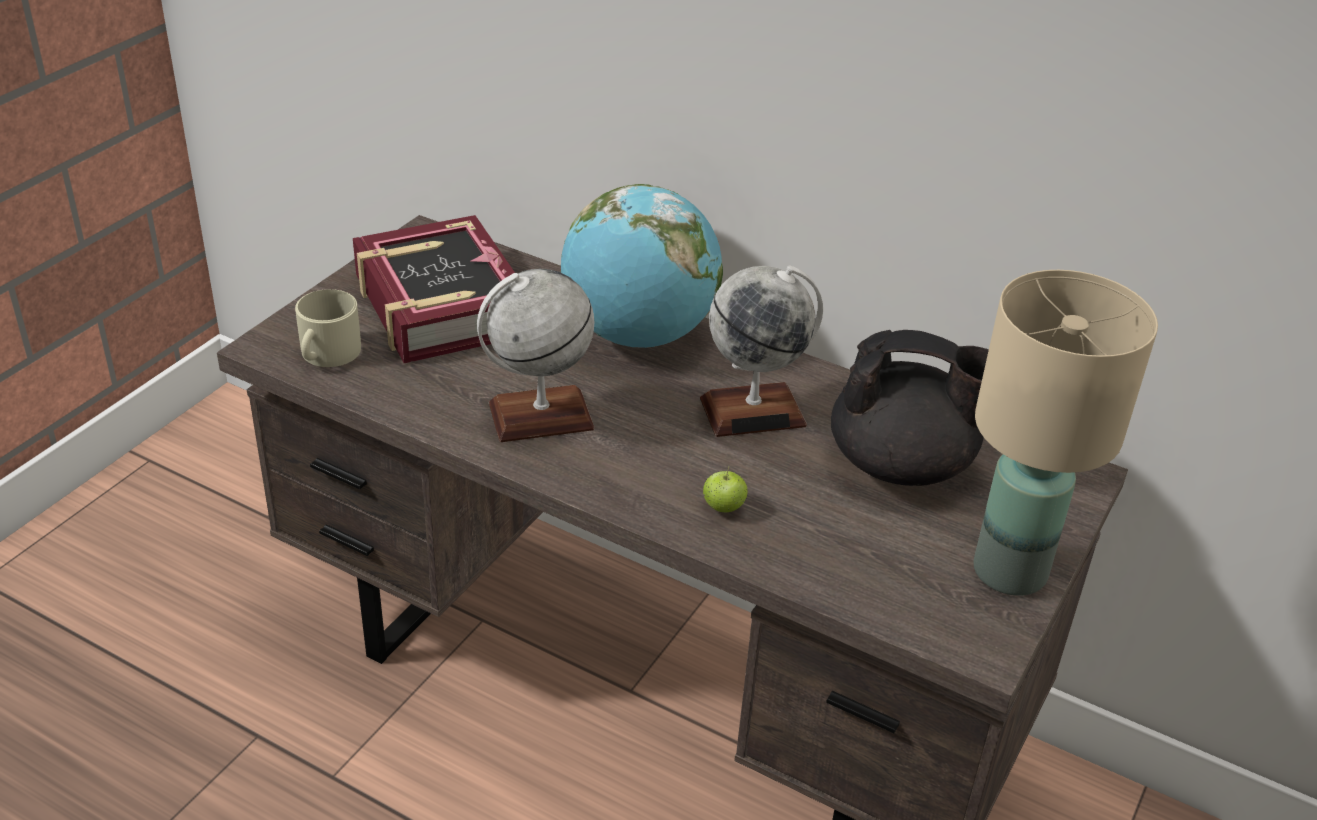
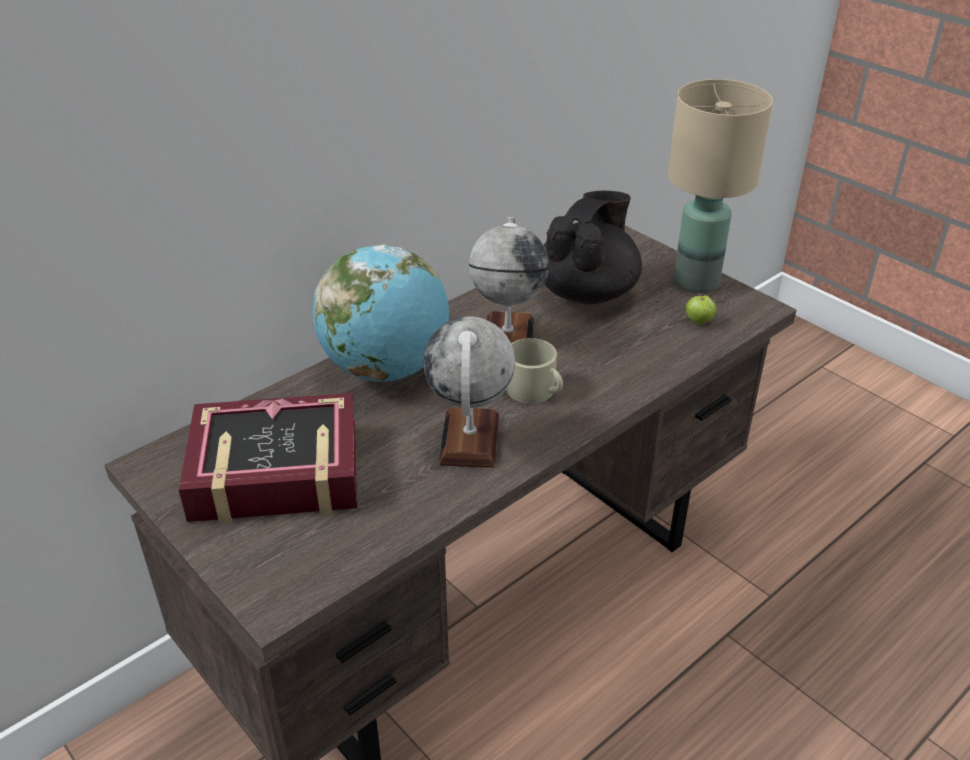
camera: 70 degrees left, 0 degrees up
(327, 354) = (313, 560): beige mug -> beige mug (535, 391)
(723, 508) = (609, 373): apple -> apple (698, 321)

